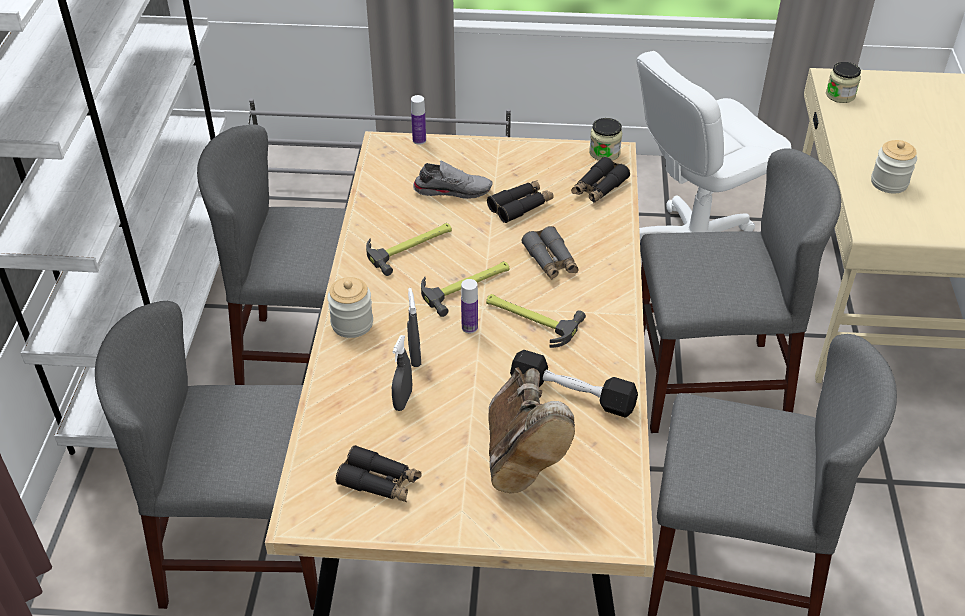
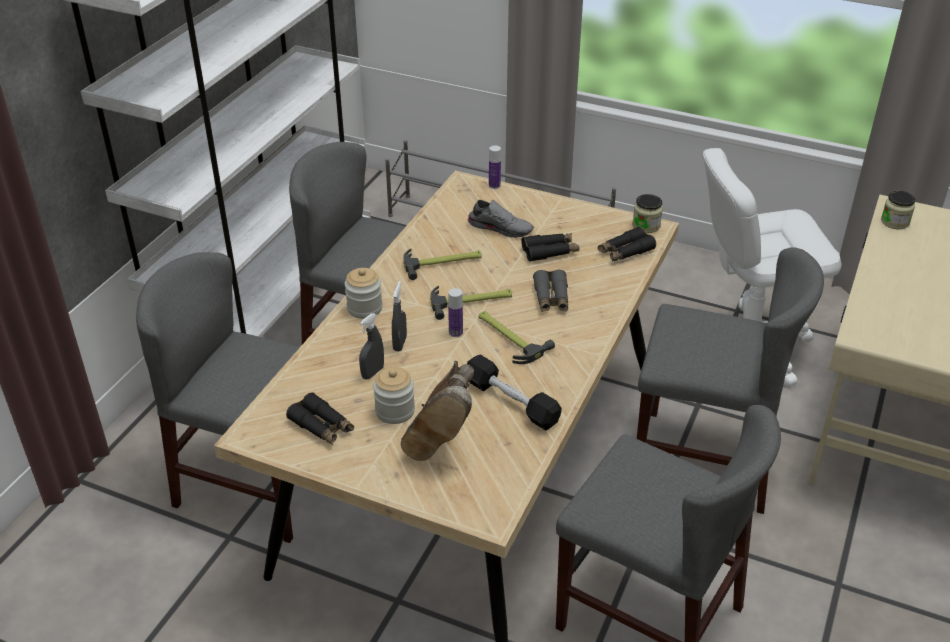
camera: 20 degrees right, 5 degrees down
(889, 183) = (899, 303): jar -> jar (395, 411)

